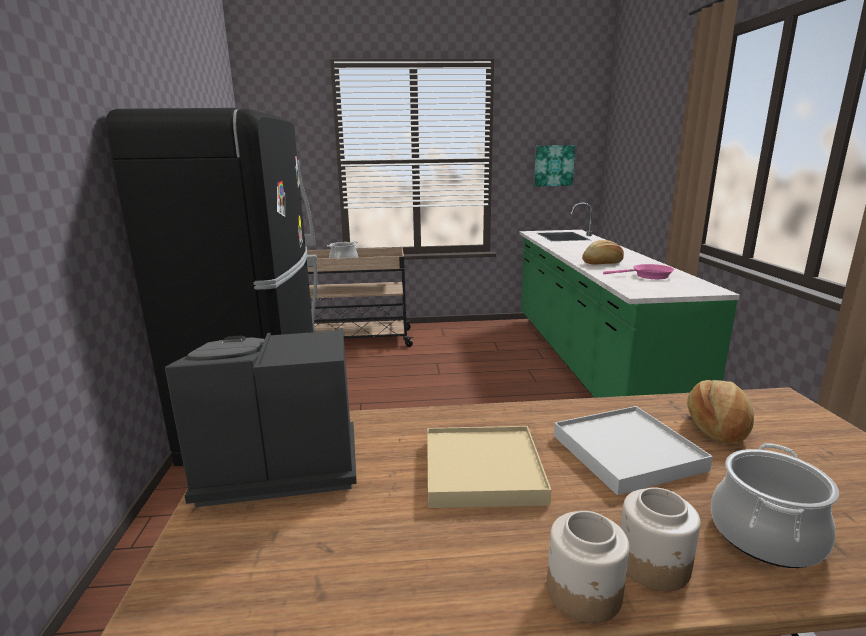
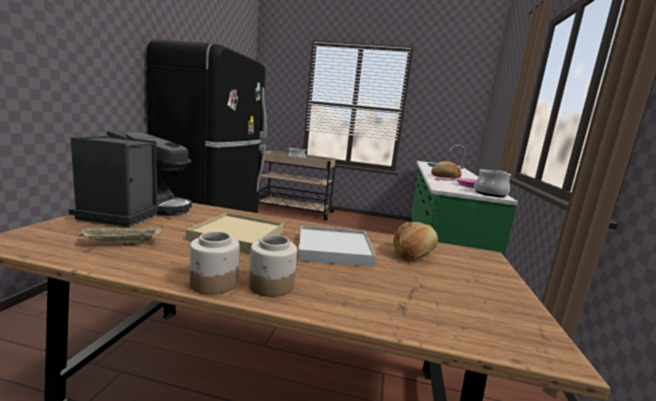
camera: 15 degrees right, 5 degrees down
(276, 467) = (137, 212): coffee machine -> coffee machine turned 90 degrees clockwise
(350, 556) = (121, 244): none -> beige tray
(553, 165) = (446, 120): picture -> none
(766, 536) = (362, 295): cooking pot -> cooking pot (490, 194)

